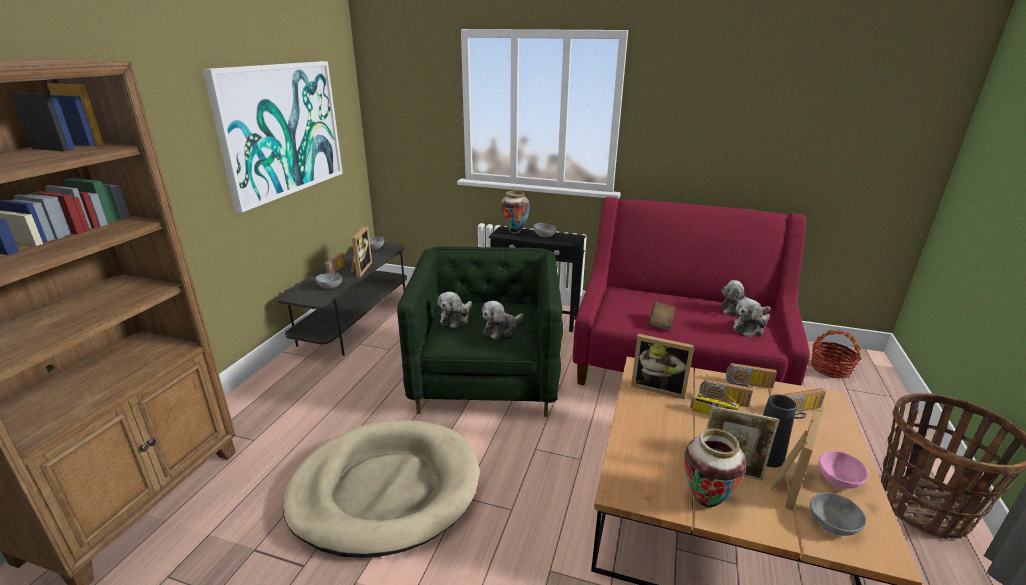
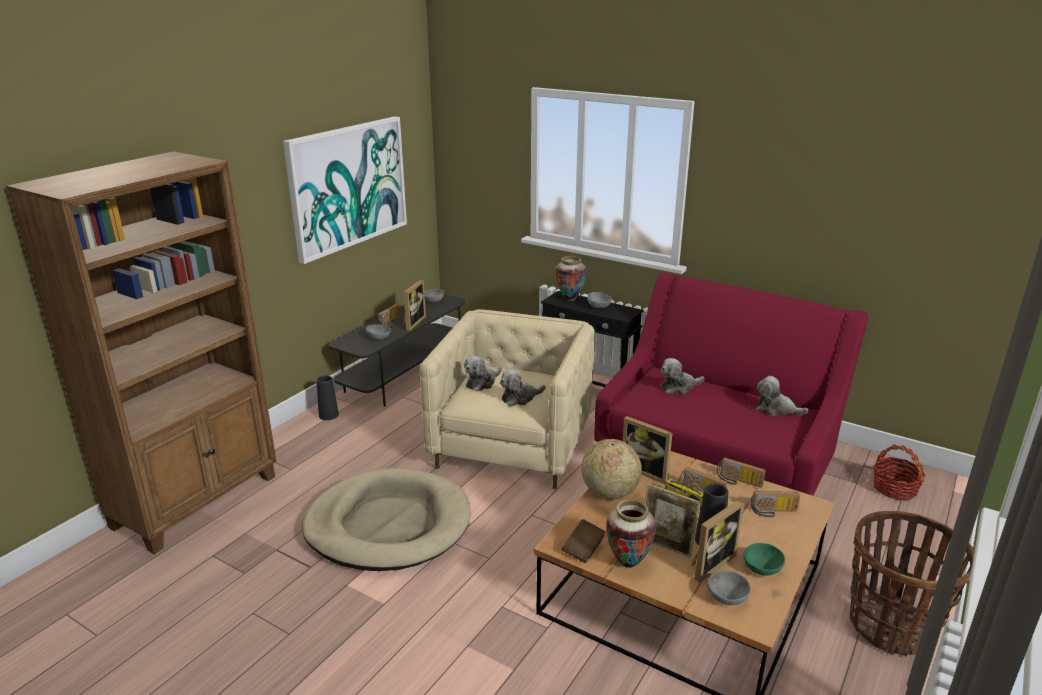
camera: 15 degrees right, 0 degrees up
(285, 372) = (328, 415): none -> black vase
(486, 378) = (512, 446): green armchair -> beige armchair
(637, 418) = (609, 493): none -> globe
(661, 323) = (681, 411): brown book -> brown book (583, 549)
(750, 328) = (773, 428): plush toy -> plush toy (679, 387)
(839, 480) = (762, 569): pink bowl -> green bowl

